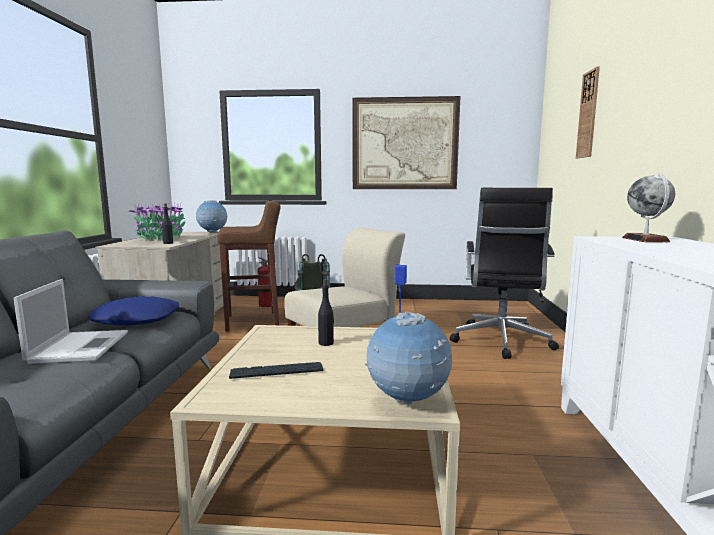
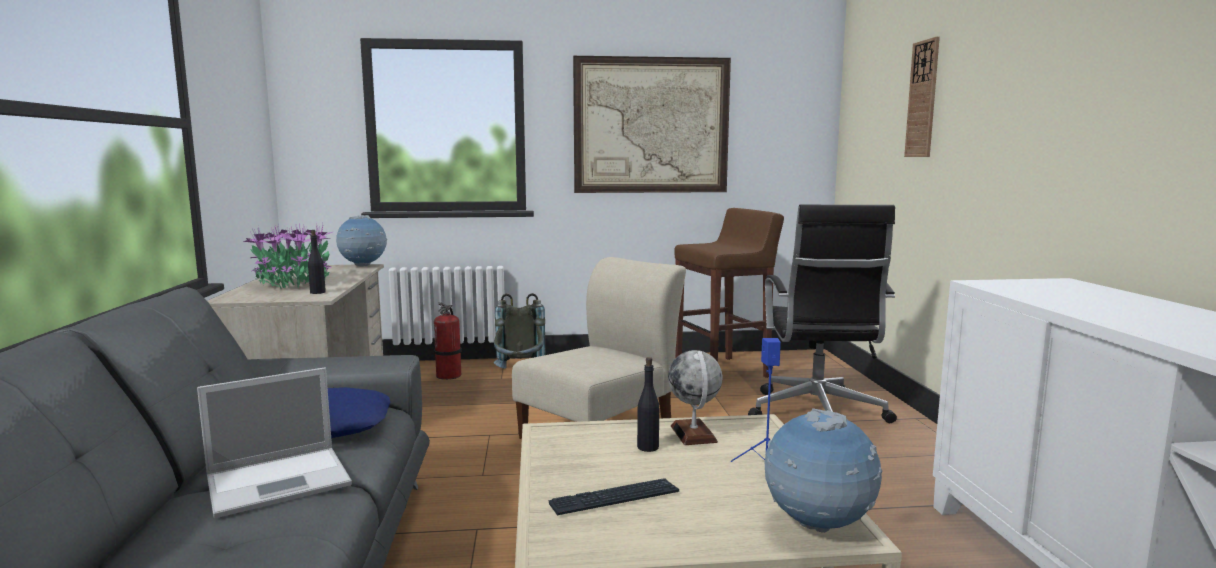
camera: 10 degrees left, 0 degrees up
(80, 346) = (281, 480): laptop -> laptop turned 75 degrees clockwise
(253, 321) = (443, 405): brown stool -> brown stool (723, 371)
(645, 240) = (1043, 286): globe -> globe (693, 434)

